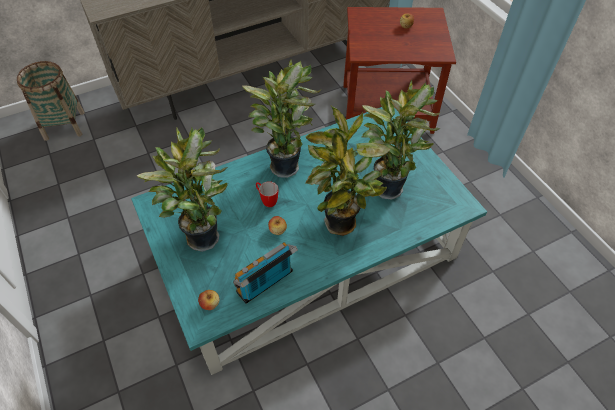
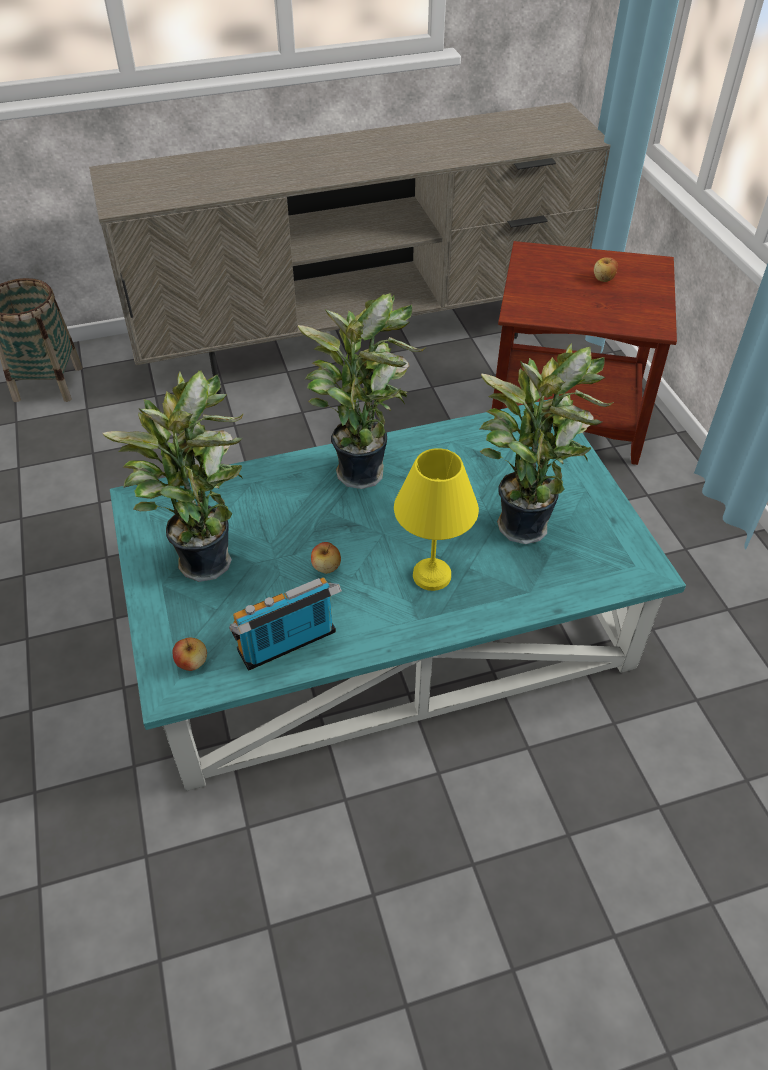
camera: 10 degrees right, 5 degrees down
(267, 200) = (320, 519): mug -> none
(340, 226) = (430, 575): potted plant -> yellow table lamp

